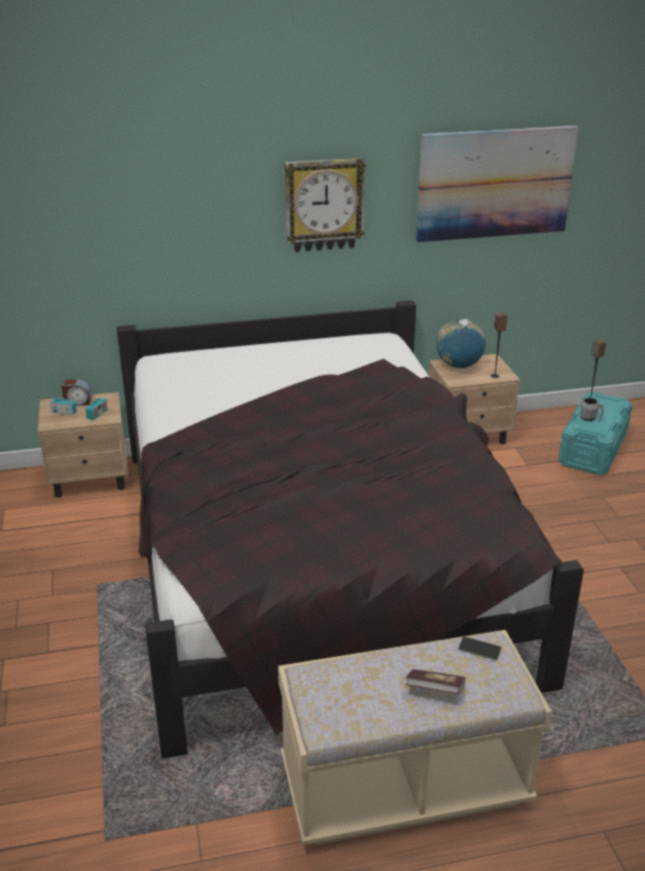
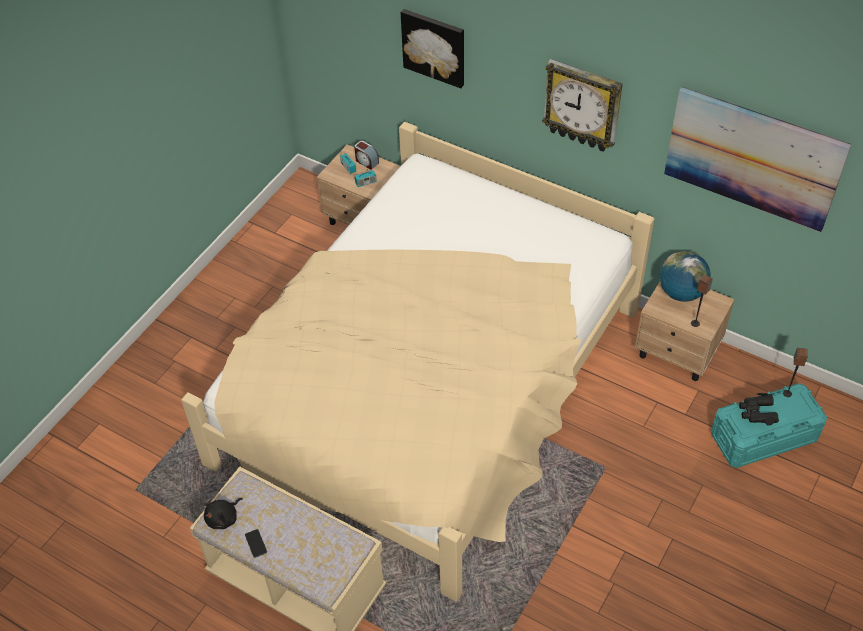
camera: 45 degrees right, 20 degrees up
(145, 209) = (434, 47): none -> picture
(315, 557) = (430, 387): black bed -> beige bed
(332, 714) = (224, 518): none -> black plush toy
(434, 690) = (287, 546): book -> none
(479, 649) = (343, 542): phone -> phone (256, 543)
(590, 418) = (757, 412): grey mug -> black binoculars

